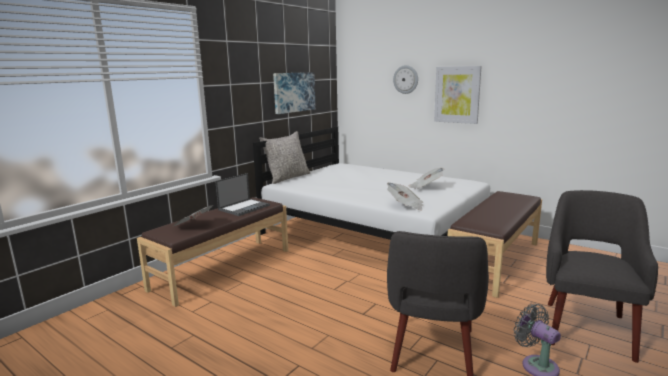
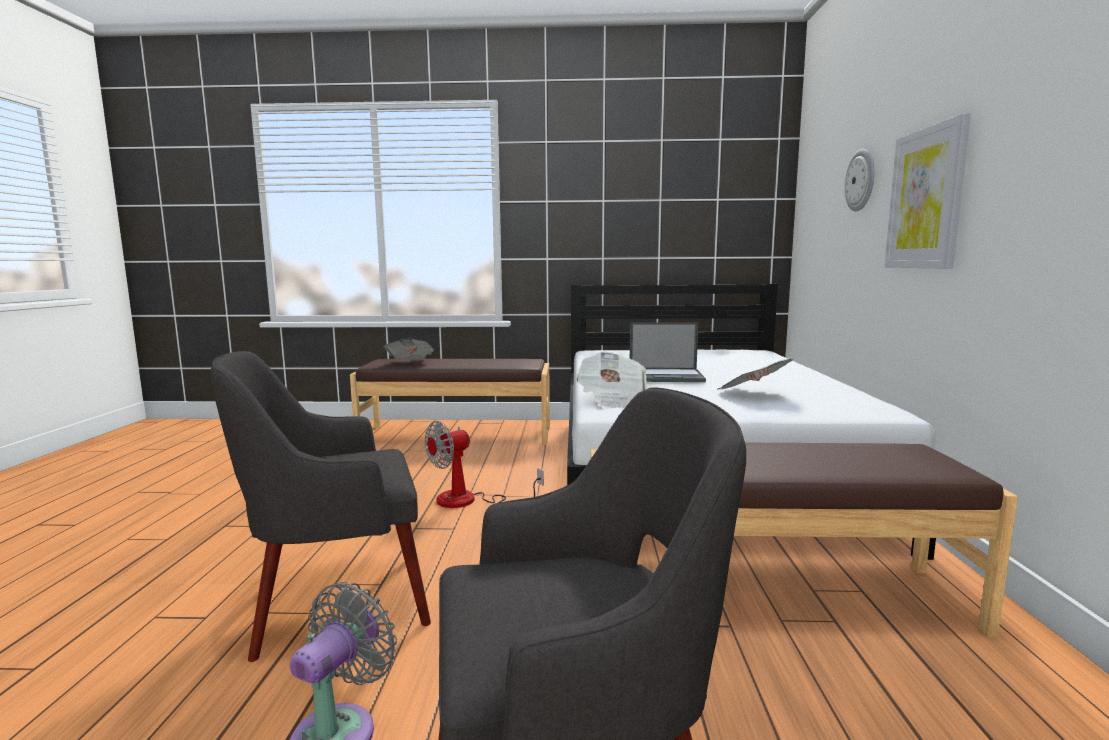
camera: 55 degrees right, 5 degrees down
(244, 207) = (496, 363): laptop -> laptop (666, 376)
(287, 178) = (627, 349): grey pillow -> none
(294, 92) = (673, 217): picture -> none
(345, 291) = (469, 501): none -> fan

